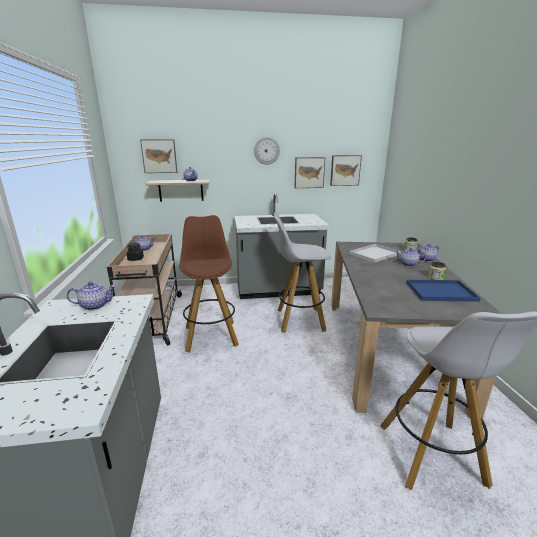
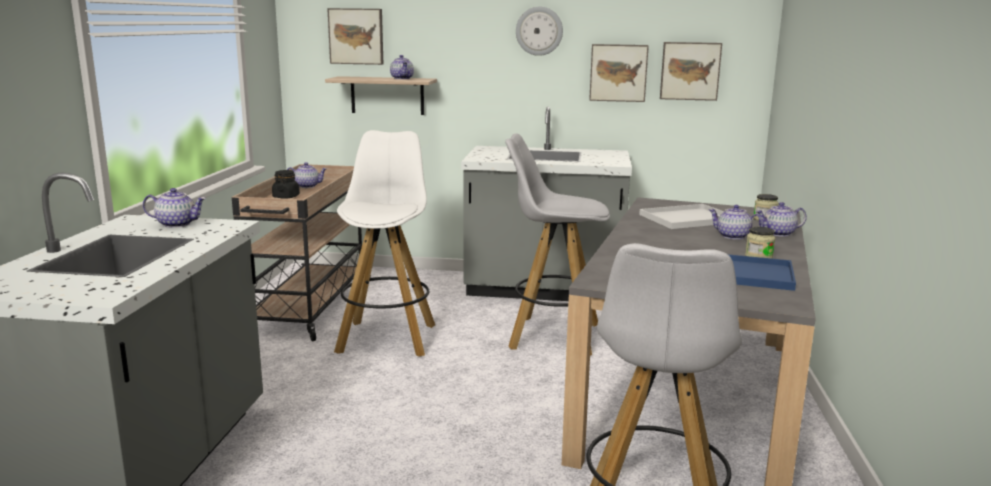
camera: 15 degrees right, 5 degrees down
(211, 335) = (387, 338): brown stool -> white stool

